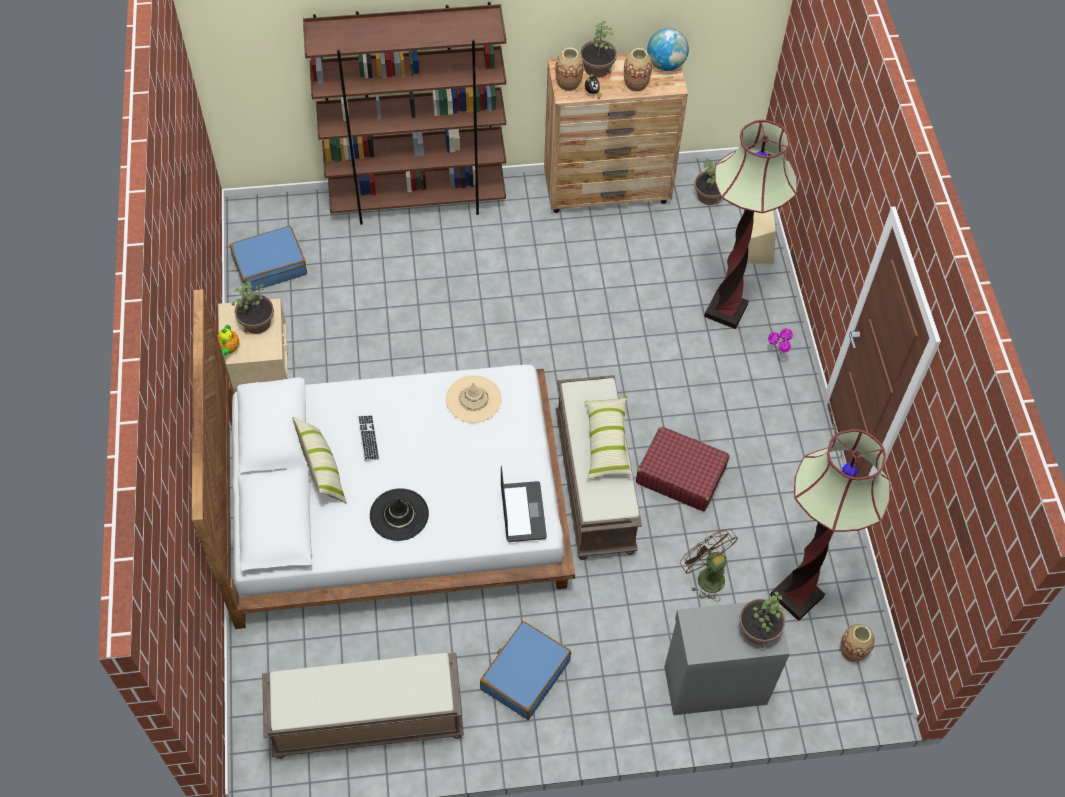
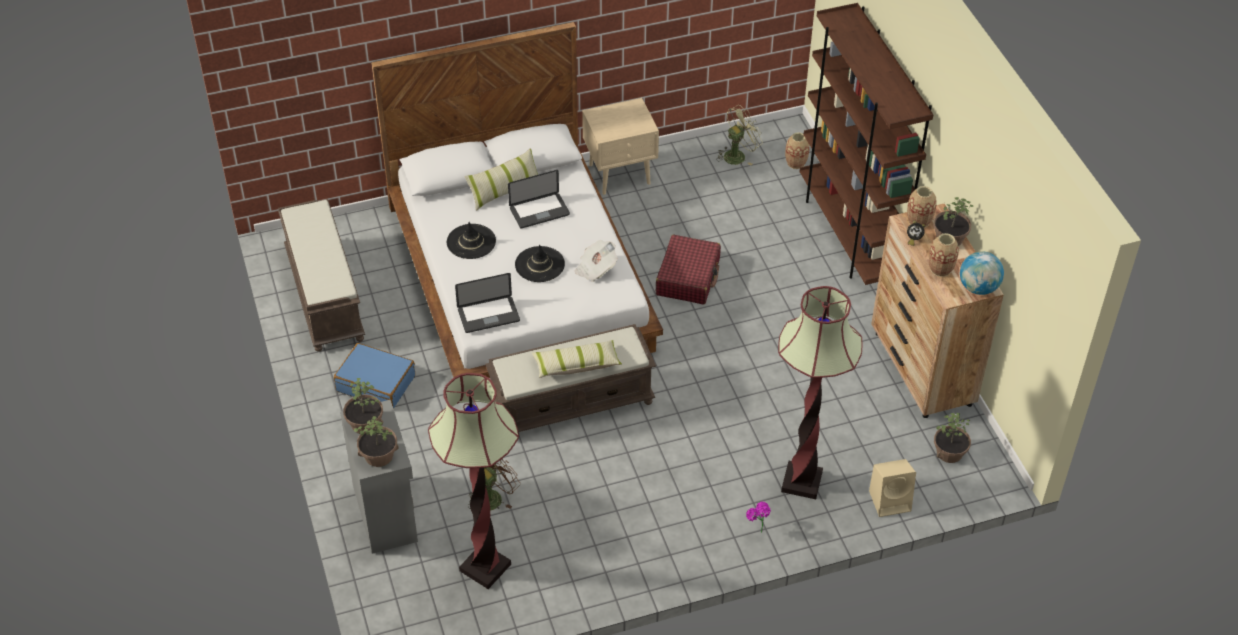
camera: 80 degrees right, 10 degrees down
(228, 349) = (598, 112): teapot -> none
(257, 323) = (629, 122): potted plant -> potted plant (365, 424)
(270, 266) = (738, 155): blue suitcase -> green fan
(368, 438) = (539, 211): keyboard -> laptop
(455, 450) = (539, 264): none -> black hat
(473, 399) = (595, 268): beige hat -> newspaper
(680, 475) = (596, 466): red suitcase -> red suitcase (688, 277)
(852, 651) = (434, 616): vase -> vase (795, 163)

